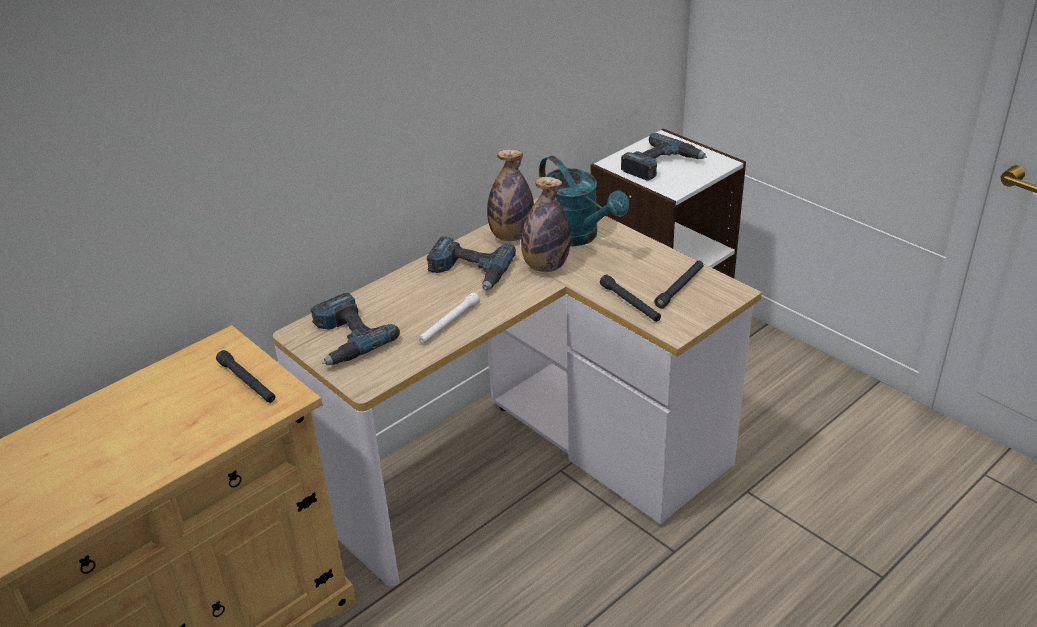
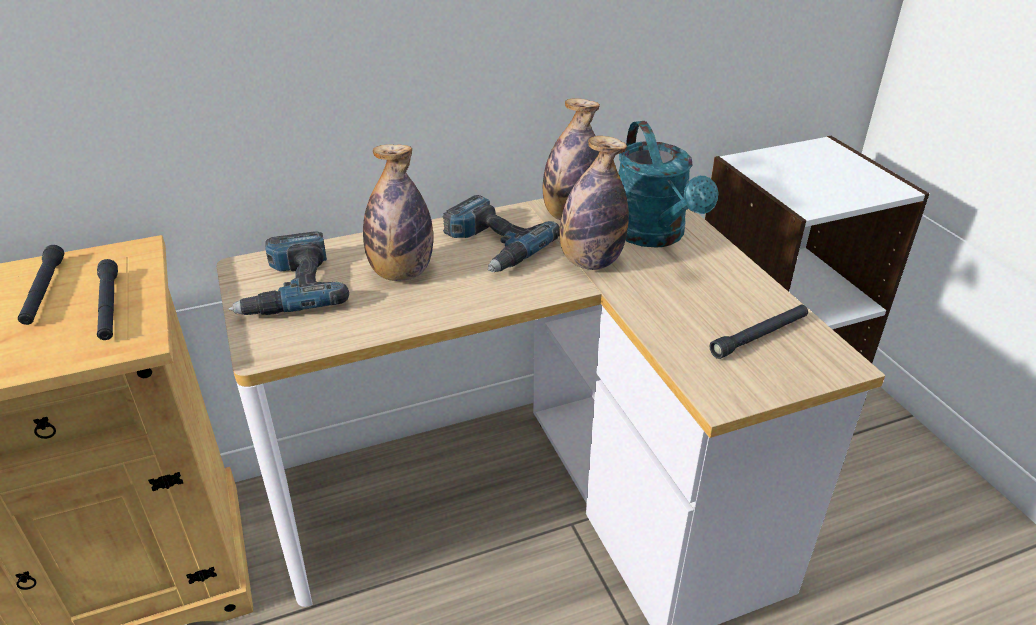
camera: 20 degrees right, 0 degrees up
(419, 308) = (401, 273): none -> bottle
(449, 323) = (422, 302): white flashlight -> none
(630, 303) = (676, 339): black flashlight -> black flashlight (44, 291)
(661, 165) = (807, 174): power drill -> none

